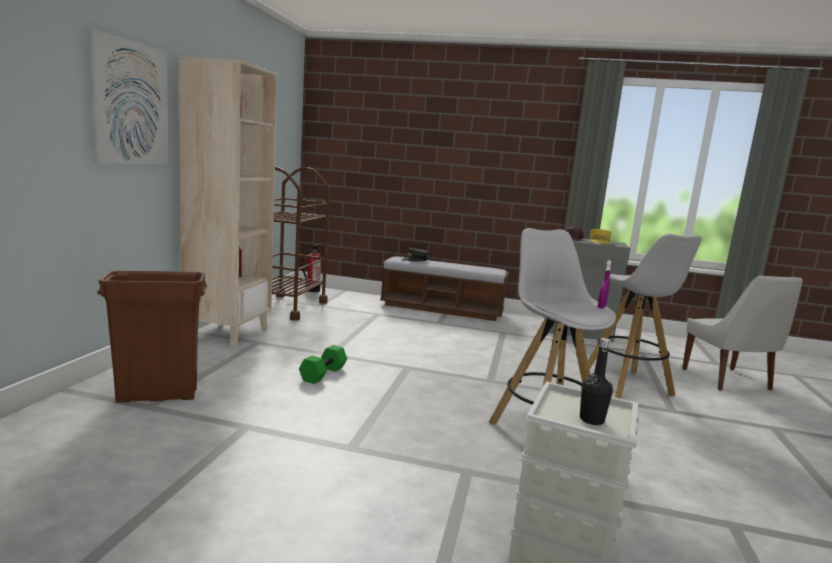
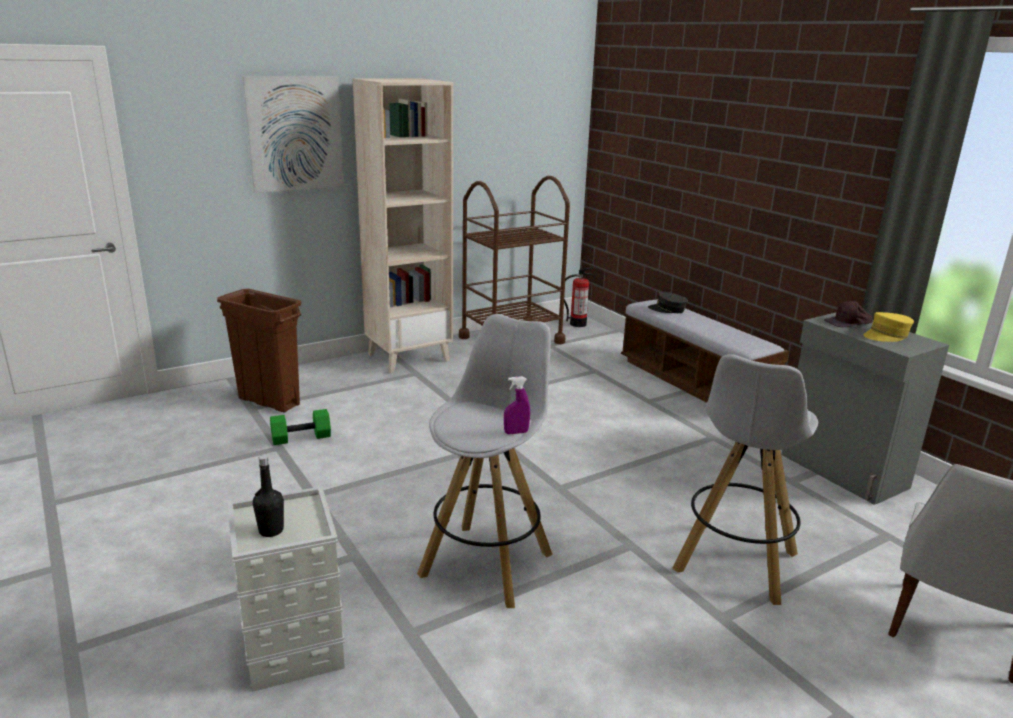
camera: 45 degrees right, 10 degrees up
(323, 374) = (412, 422): green dumbbell -> green dumbbell (302, 437)

